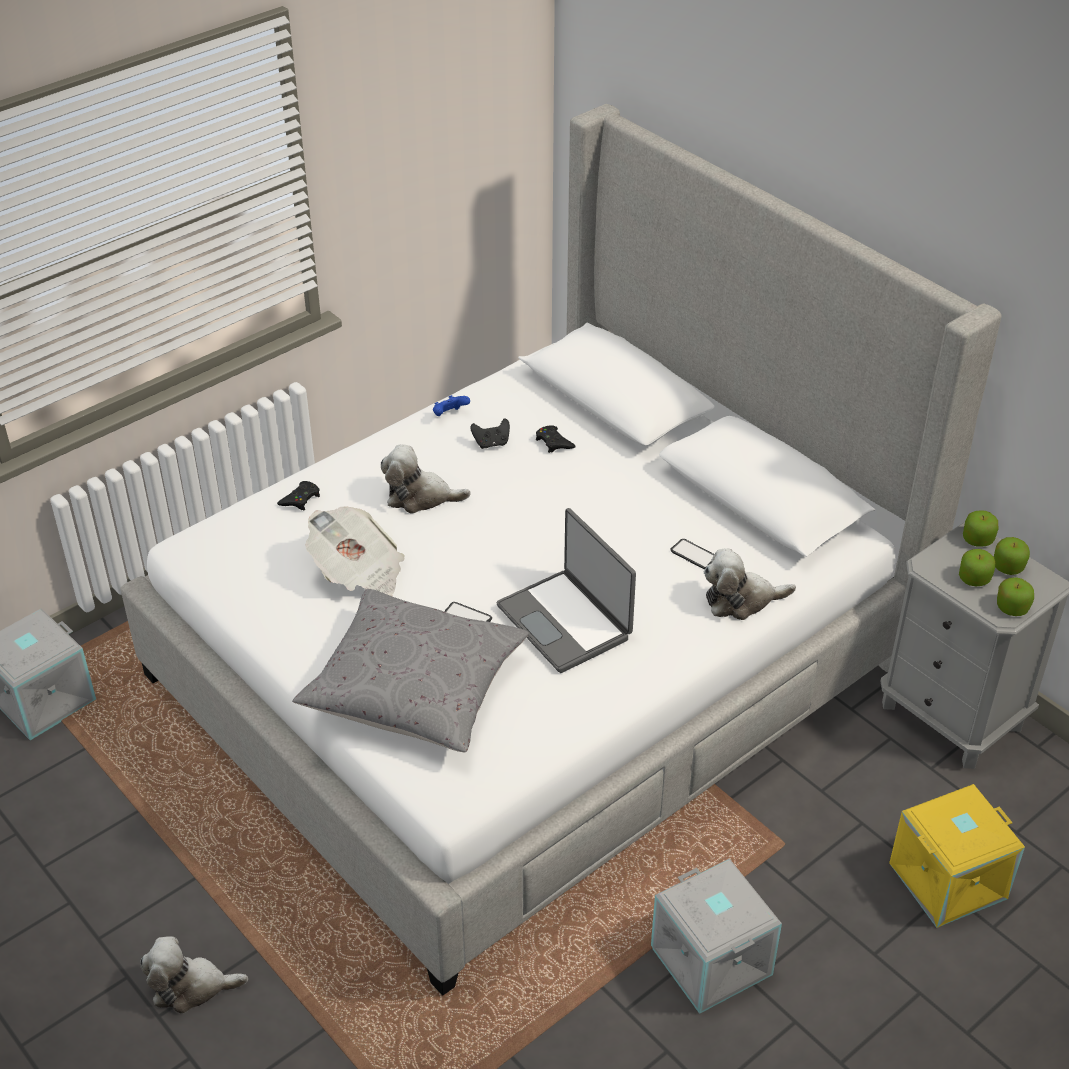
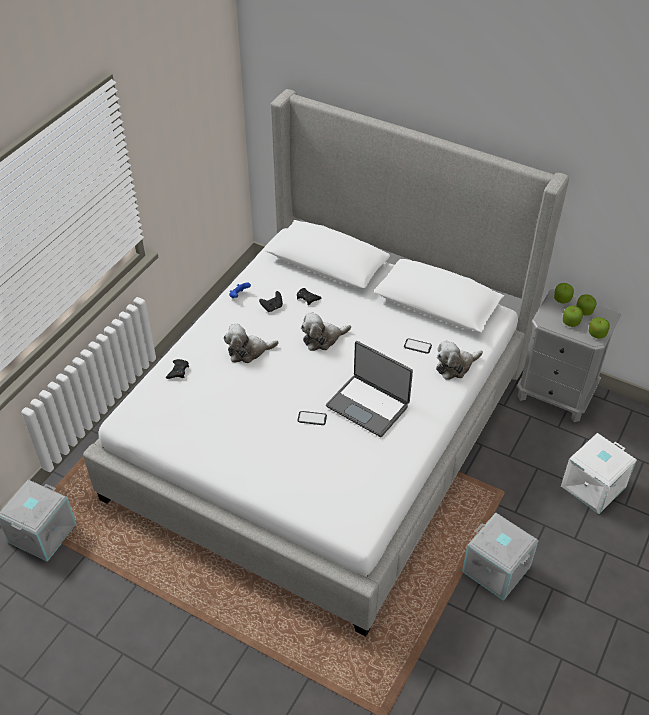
camera: 20 degrees left, 5 degrees up
(191, 987) = (221, 680): plush toy -> plush toy (323, 339)
(358, 572) = (236, 408): newspaper -> none
(414, 689) = (304, 470): grey pillow -> none
(947, 879) = (592, 486): yellow storage box -> white storage box

